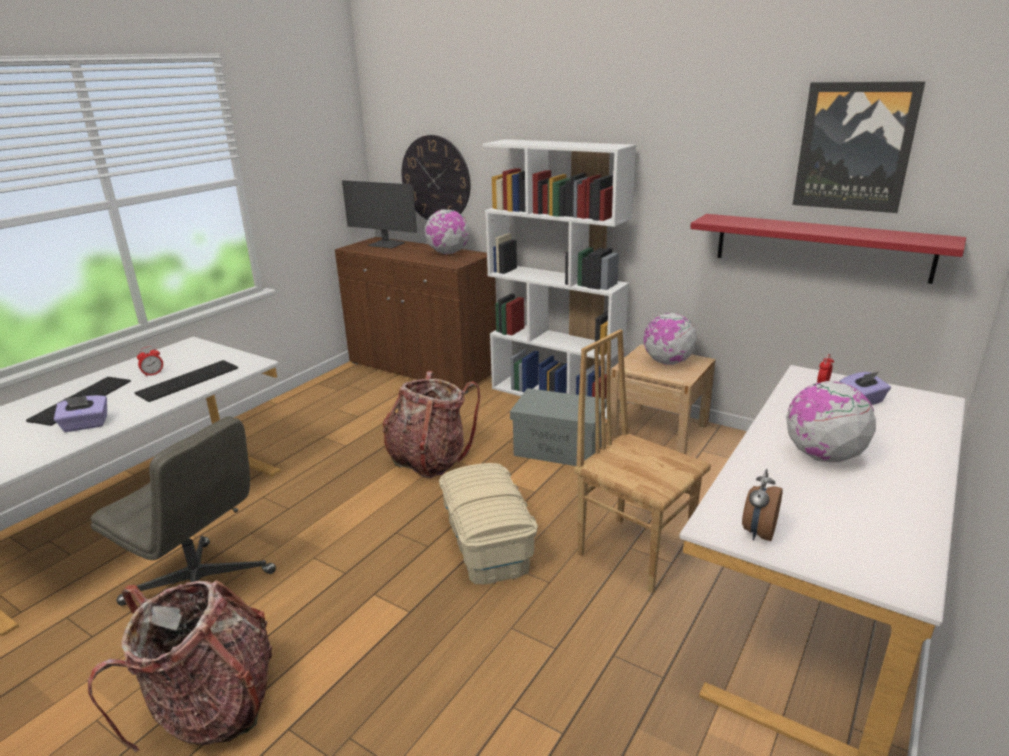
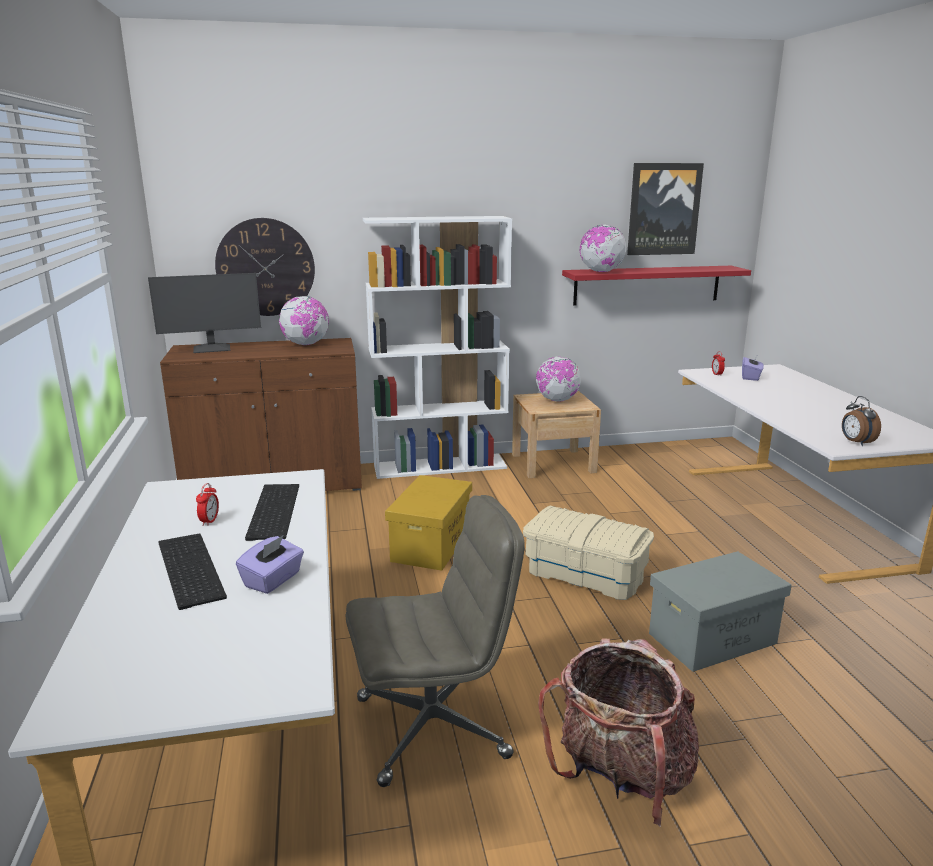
camera: 45 degrees left, 5 degrees down
(430, 459) = (431, 545): backpack -> yellow storage box
(559, 449) = (514, 499): grey storage box -> grey storage box (712, 637)
(634, 552) = (672, 535): brown chair -> none
(822, 456) = (797, 404): globe -> globe (601, 272)

